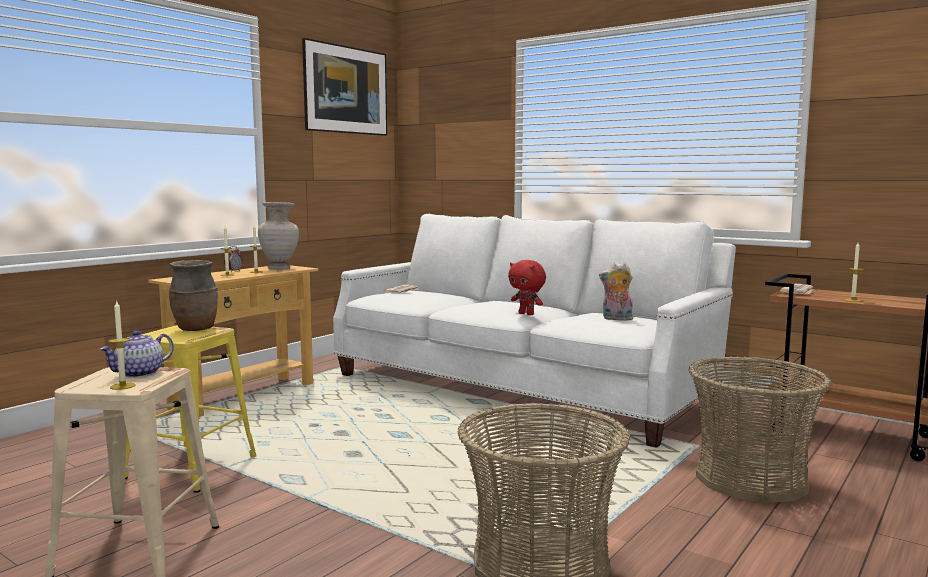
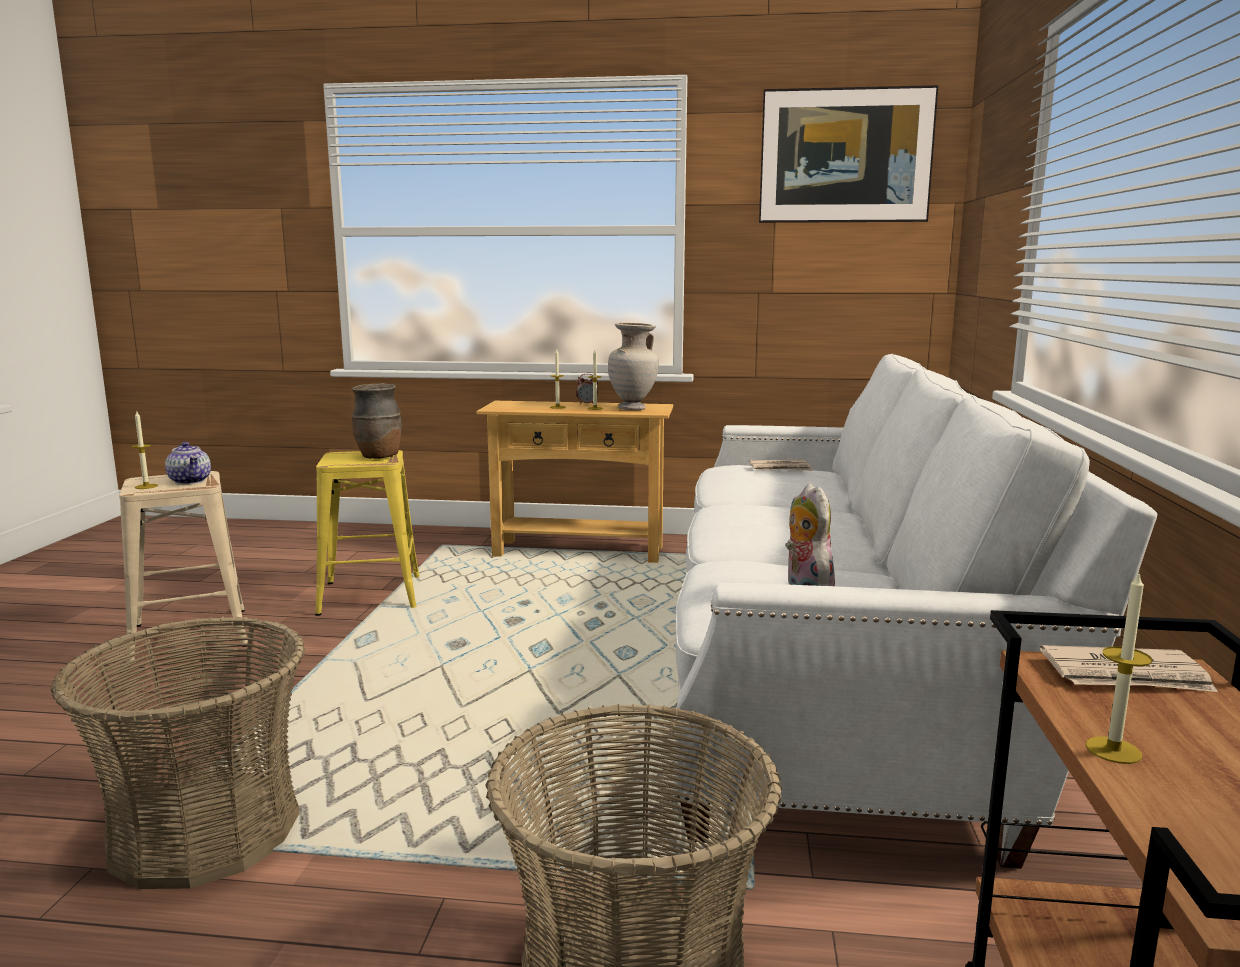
camera: 60 degrees right, 5 degrees up
(139, 373) = (190, 481): teapot -> teapot turned 135 degrees counterclockwise
(527, 314) = (752, 541): red plush toy -> none

